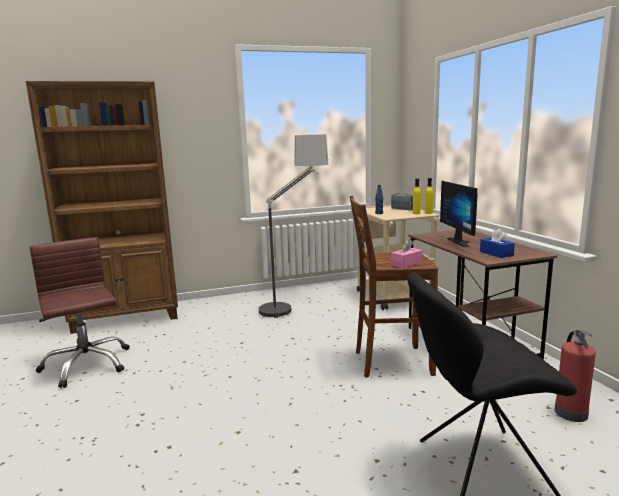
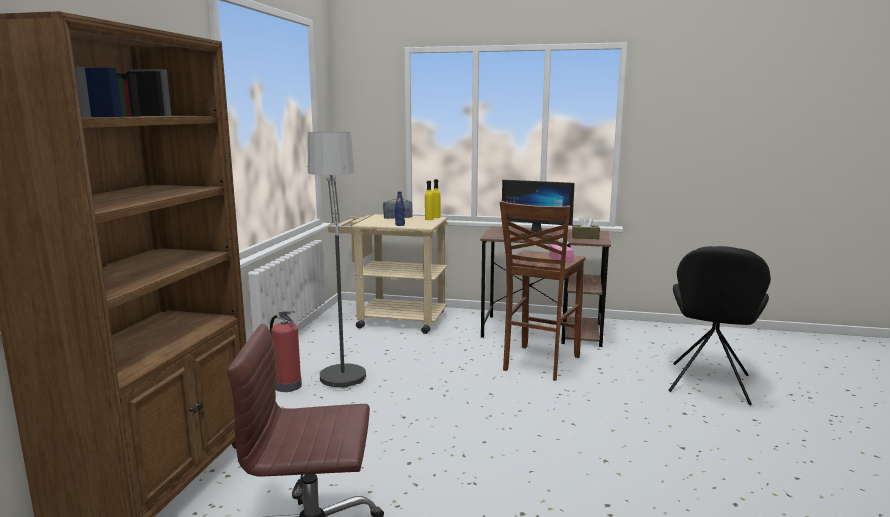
camera: 60 degrees left, 0 degrees up
(496, 253) = (585, 237): blue tissue box -> brown tissue box
(570, 412) = (662, 339): fire extinguisher -> fire extinguisher (287, 385)

